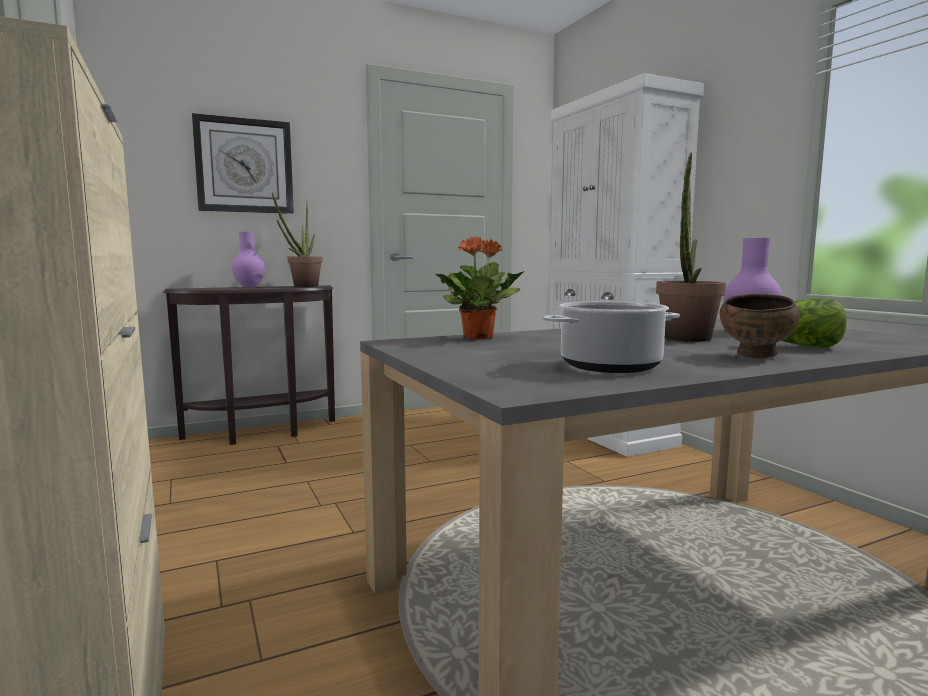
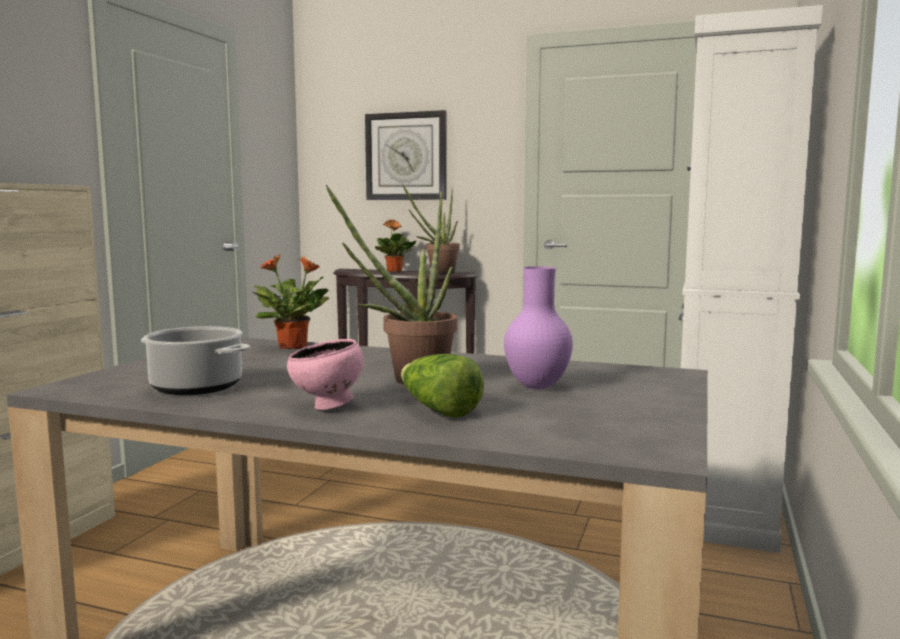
camera: 45 degrees right, 0 degrees up
(248, 287) = (394, 271): purple vase -> potted plant
(756, 357) = (327, 407): brown bowl -> pink bowl

